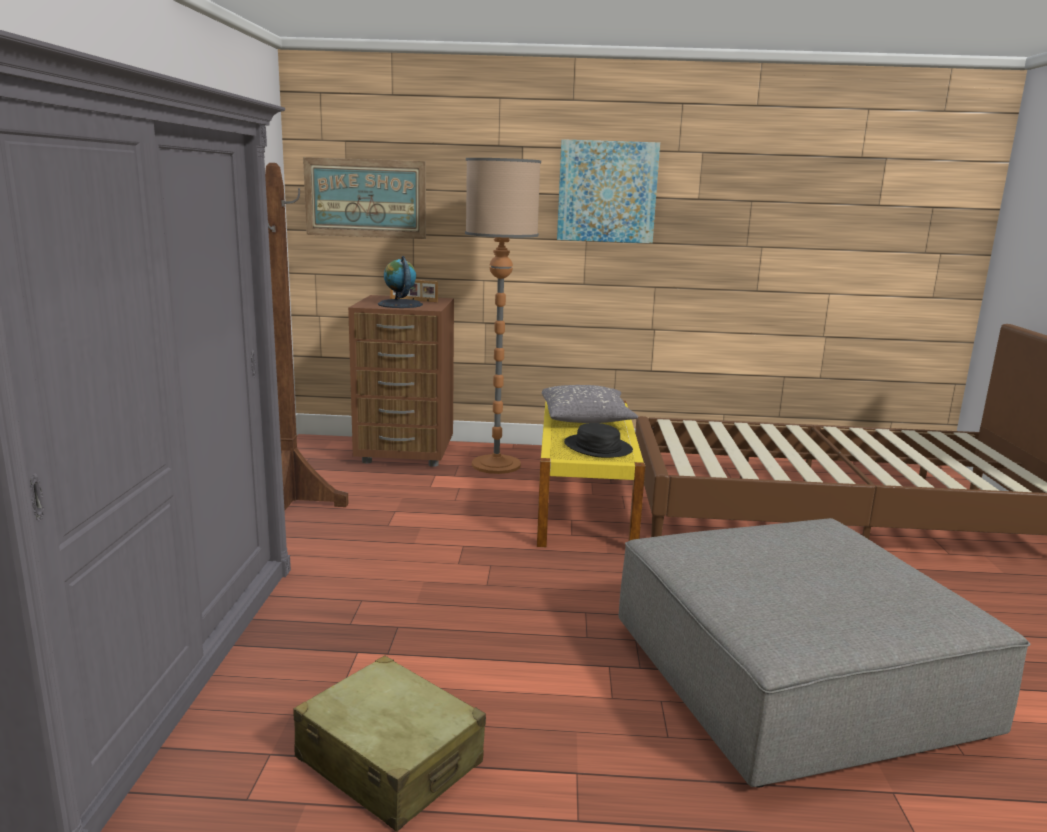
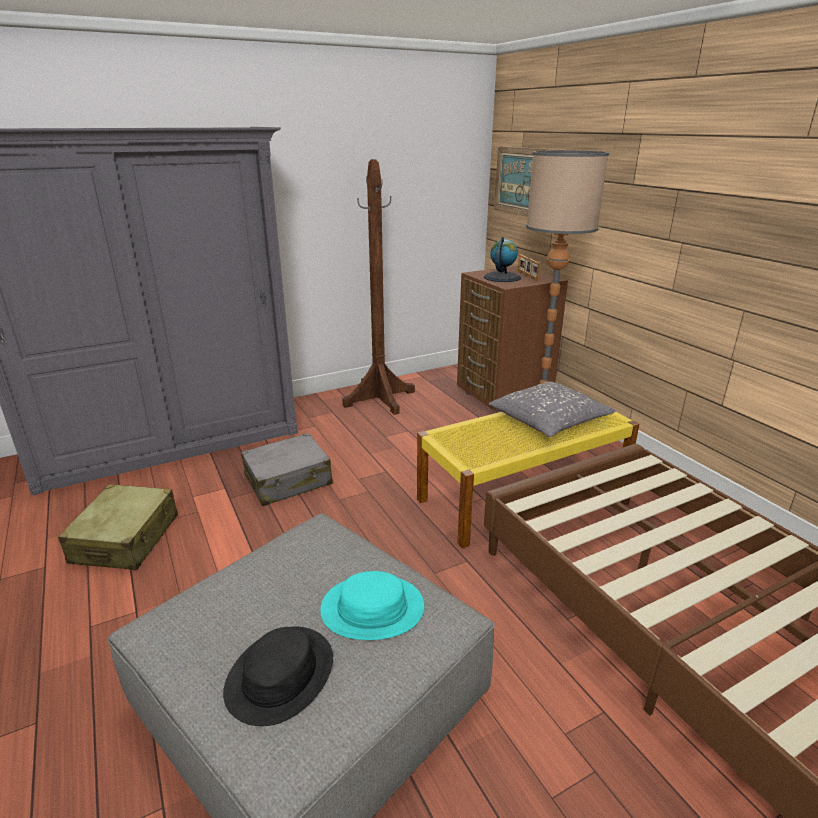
camera: 60 degrees right, 10 degrees up
(403, 604) = (288, 480): none -> grey suitcase
(597, 447) = (480, 445): black hat -> black hat (280, 675)
(607, 192) = (710, 188): picture -> none
(805, 547) = (372, 609): none -> turquoise hat

